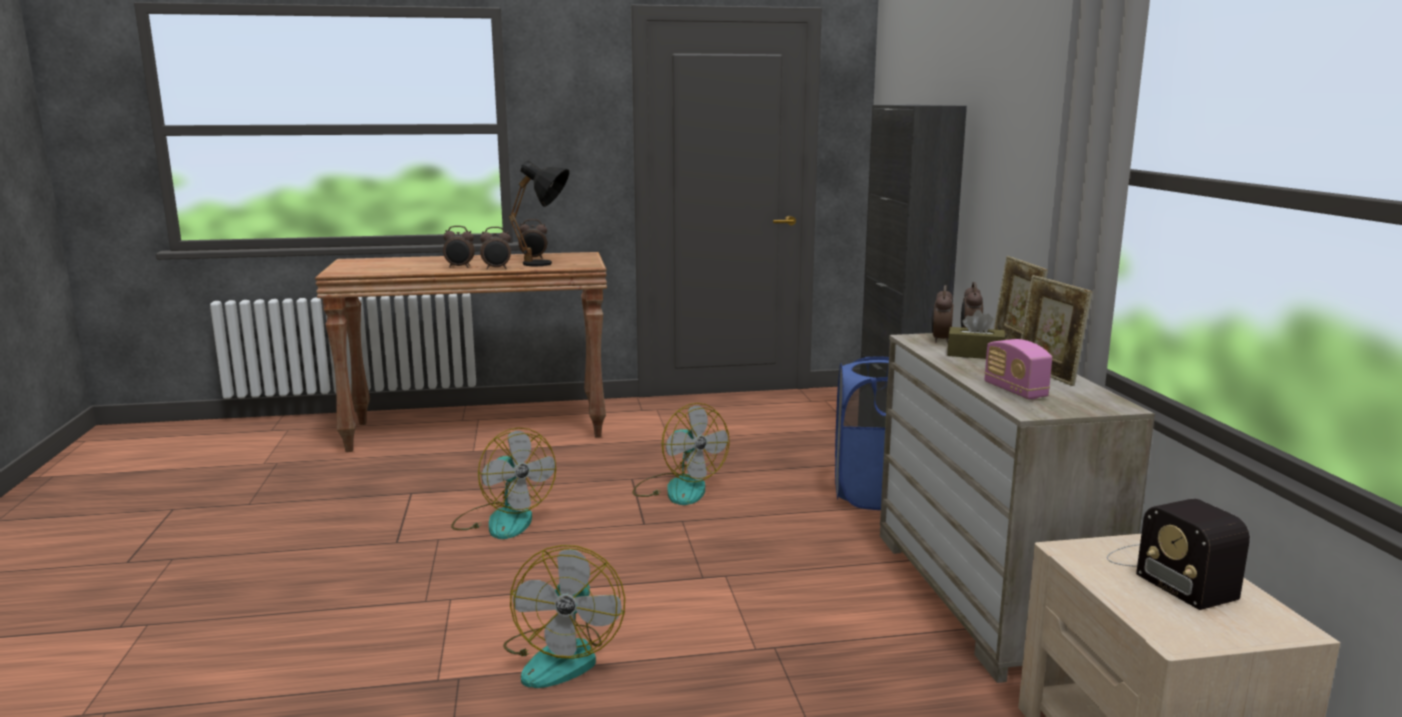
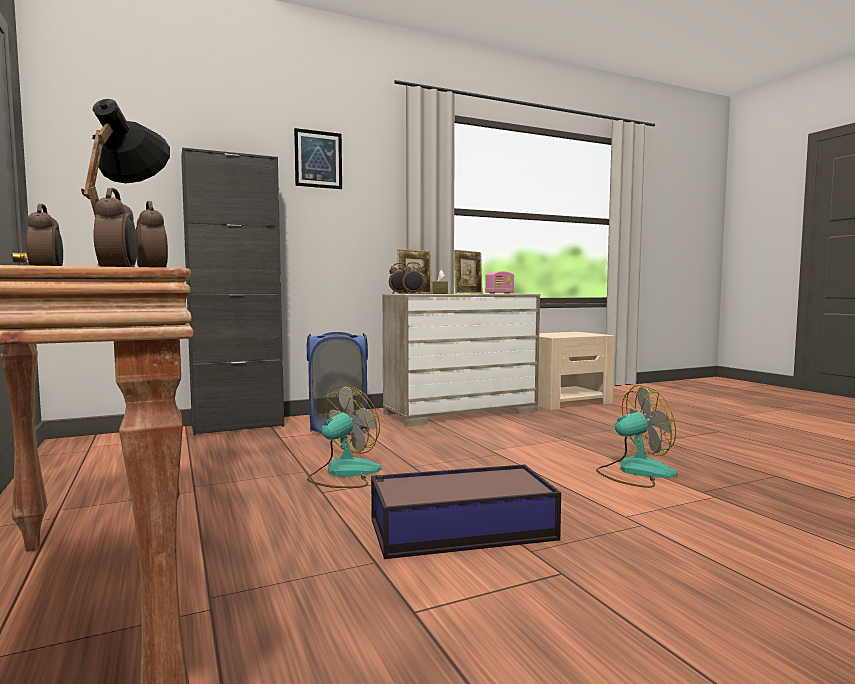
camera: 105 degrees left, 10 degrees down
(503, 520) = (459, 529): fan -> storage box
(1011, 88) = (318, 159): none -> picture
(1167, 572) = (556, 334): radio -> none

